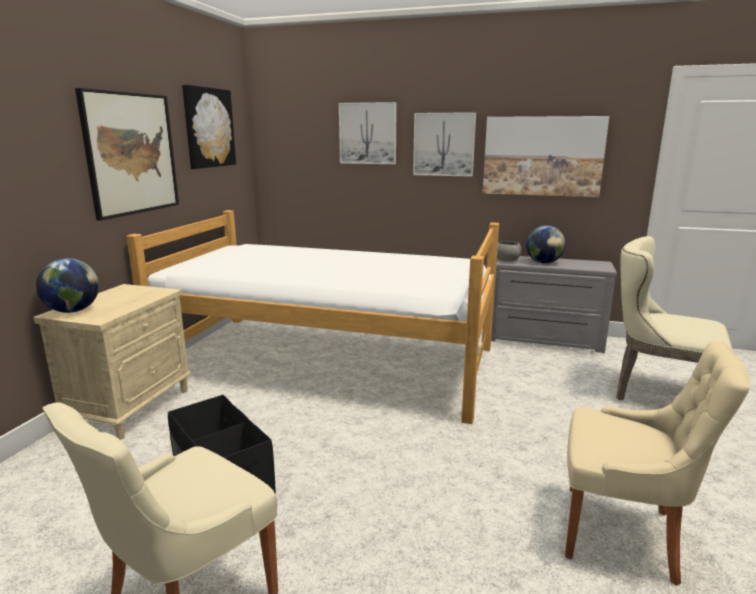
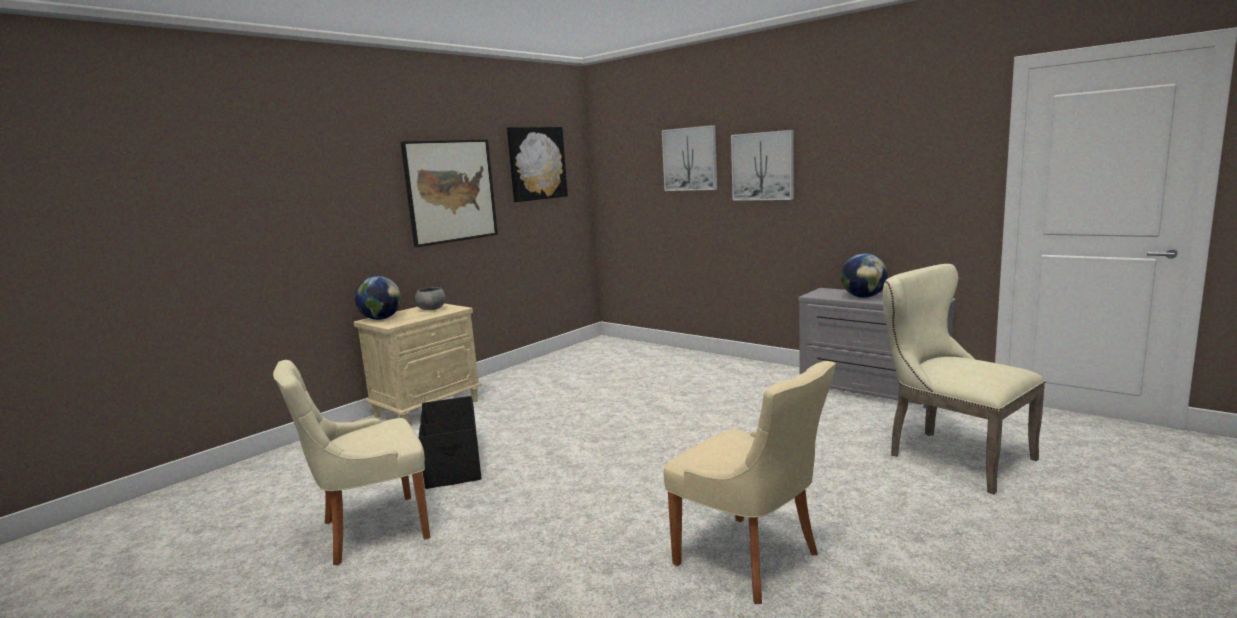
camera: 25 degrees right, 5 degrees down
(328, 360) = (616, 389): bed -> none
(507, 260) = (822, 294): grey bowl -> grey bowl (431, 309)
(542, 156) = (867, 173): picture -> none

